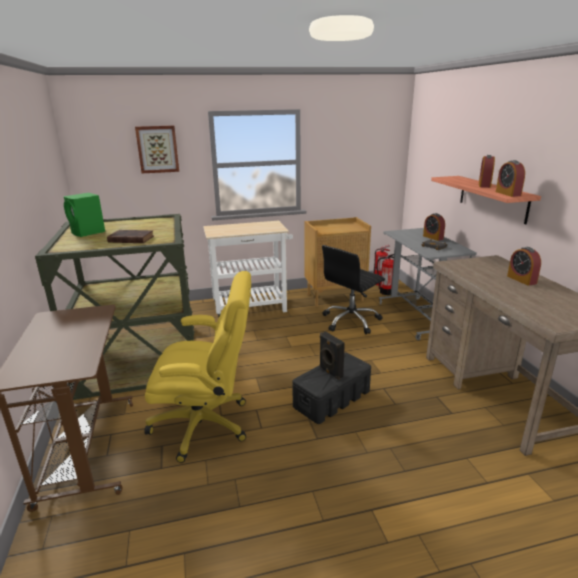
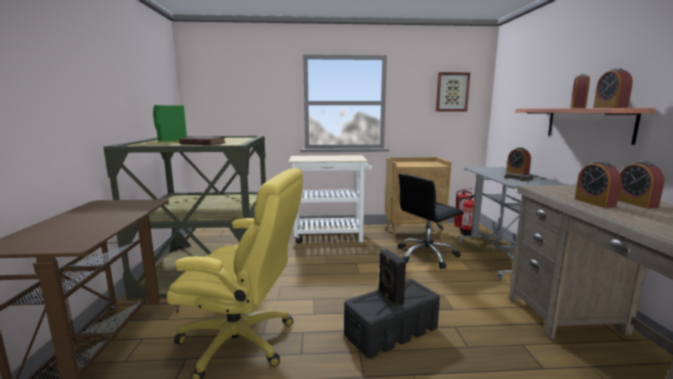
camera: 10 degrees right, 10 degrees down
(157, 149) = (257, 86): picture -> picture (452, 92)
(491, 282) = (594, 203): none -> alarm clock

